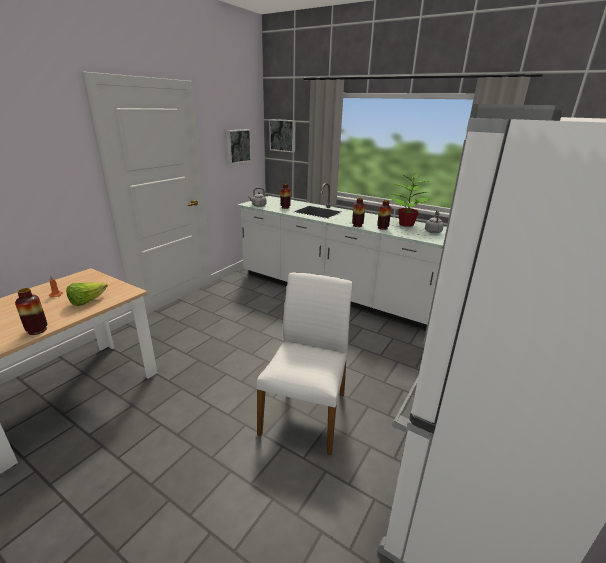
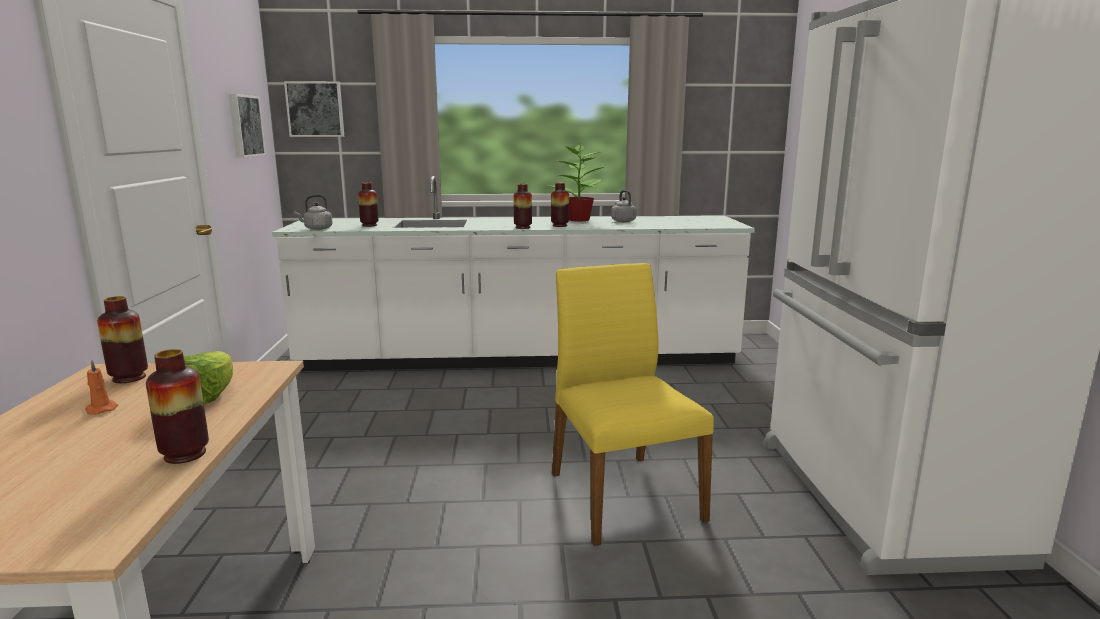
camera: 35 degrees left, 10 degrees down
(87, 280) = (129, 378): none -> vase
(305, 412) = (622, 495): white chair -> yellow chair

